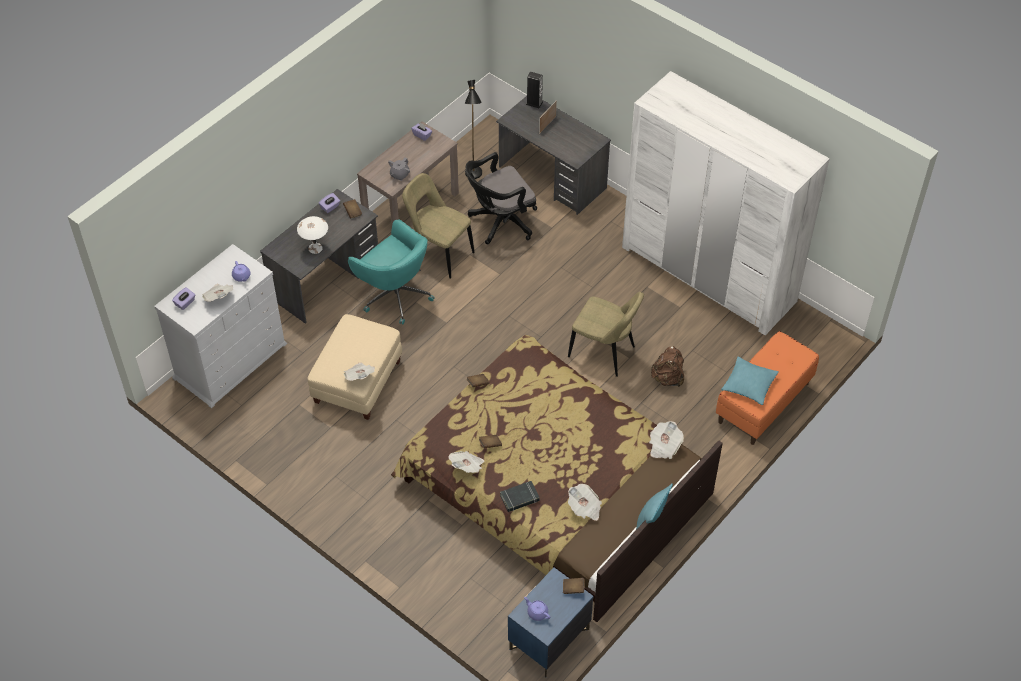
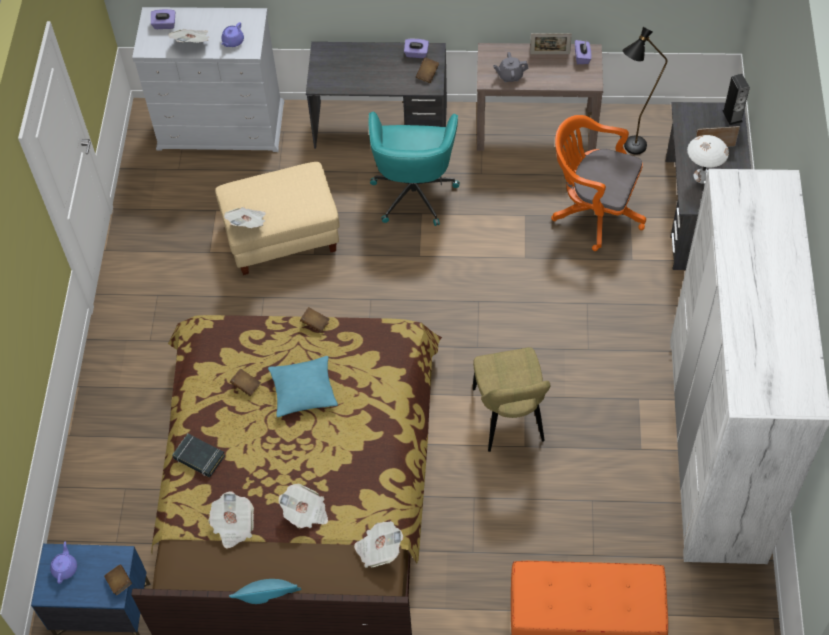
camera: 55 degrees right, 5 degrees up
(315, 248) = (353, 78): white table lamp -> white table lamp (702, 176)
(403, 147) = (549, 54): none -> picture frame
(438, 253) = (501, 189): beige chair -> none
(467, 466) = (202, 385): newspaper -> newspaper (305, 513)
(500, 222) = (593, 211): black office chair -> orange office chair
(667, 378) = (531, 501): brown backpack -> none
(749, 384) = (553, 583): turquoise pillow -> turquoise pillow (303, 391)

